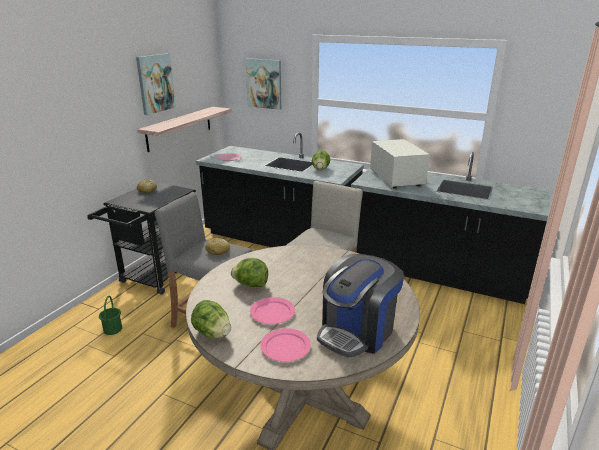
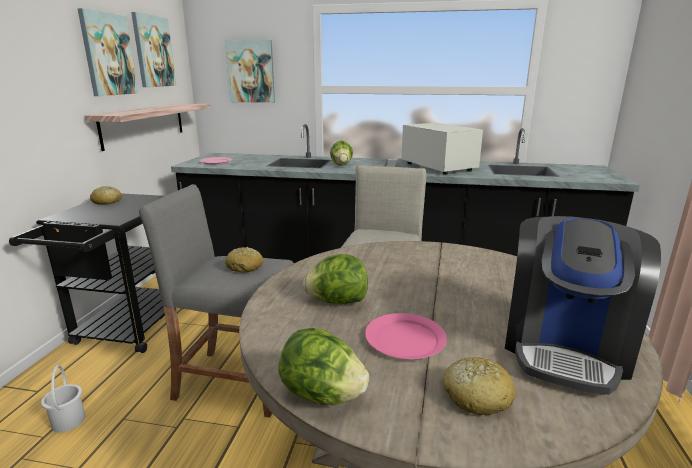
camera: 15 degrees left, 5 degrees down
(112, 329) = (68, 421): green bucket -> white bucket
(189, 72) = (153, 51): none -> picture
(285, 347) = (476, 396): pink plate -> bread

